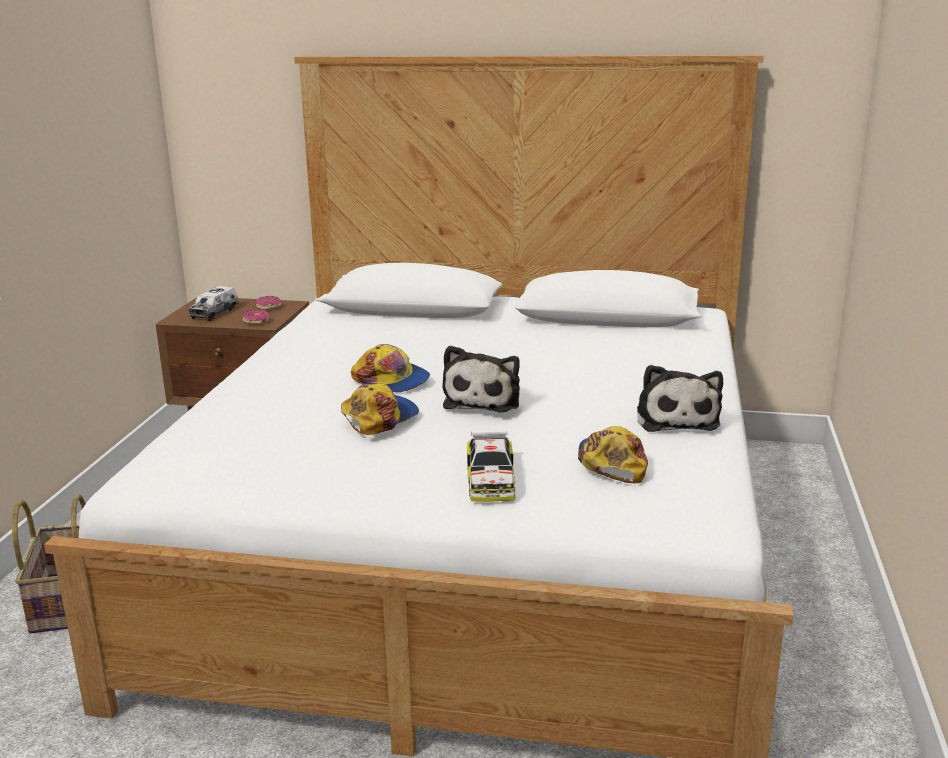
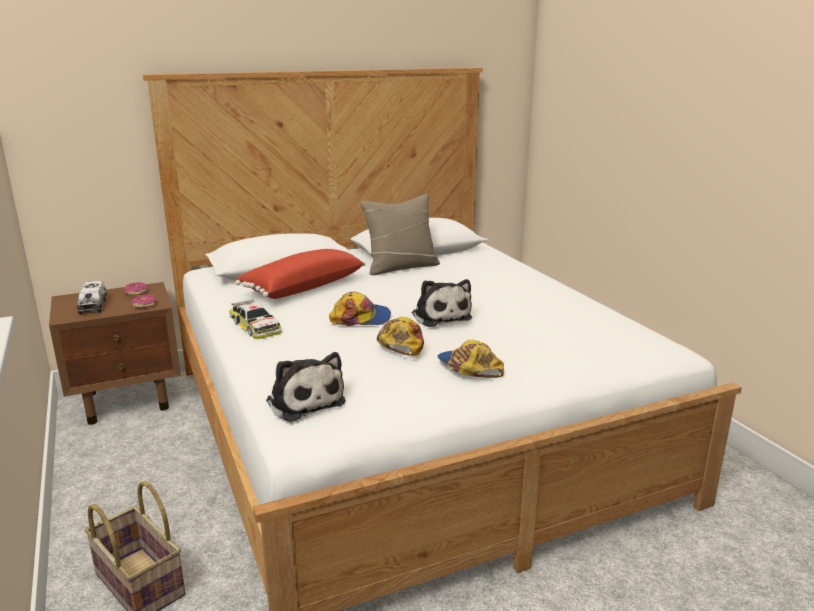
camera: 35 degrees left, 0 degrees up
(398, 332) = (302, 287): none -> red pillow
(491, 478) = (528, 360): toy car -> toy car (256, 326)
(549, 332) = (401, 267): none -> beige pillow
(611, 463) = (574, 333): cap -> cap (469, 368)
(676, 418) = (558, 300): plush toy -> plush toy (304, 401)

